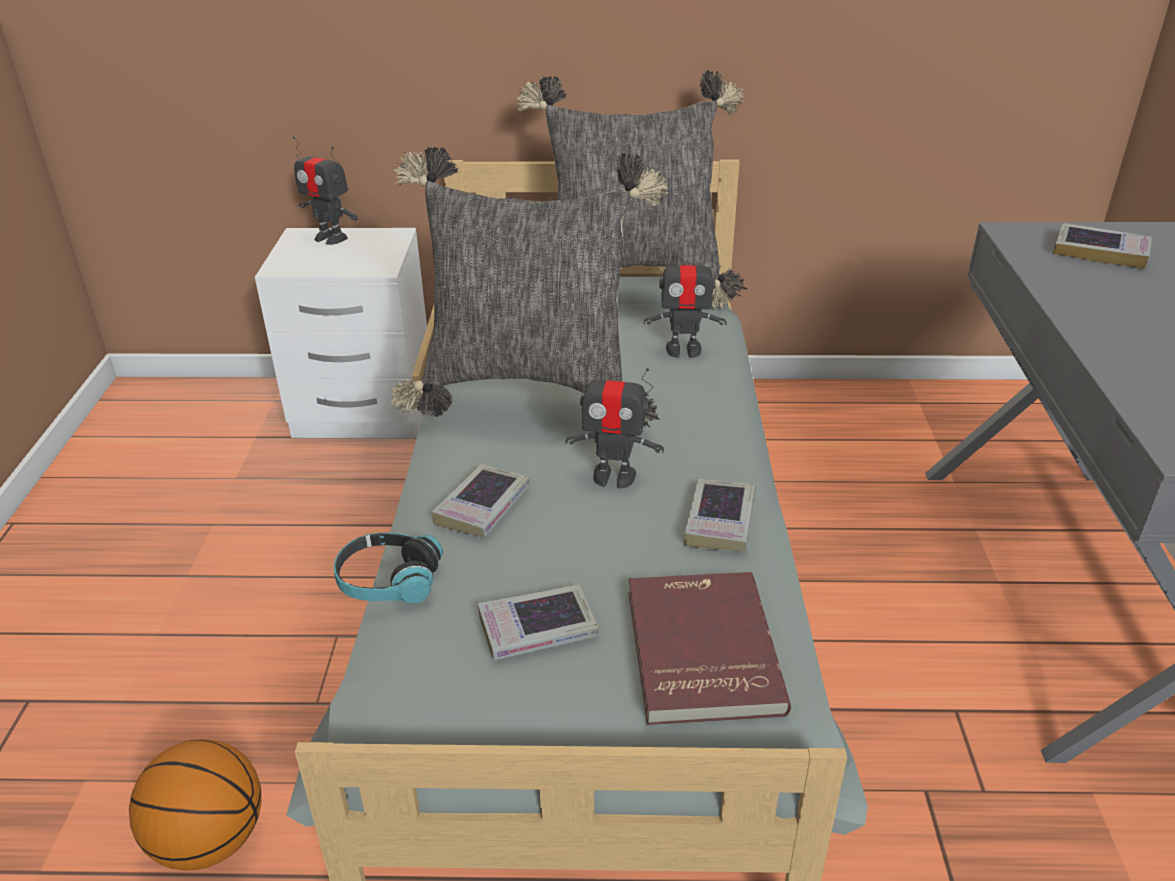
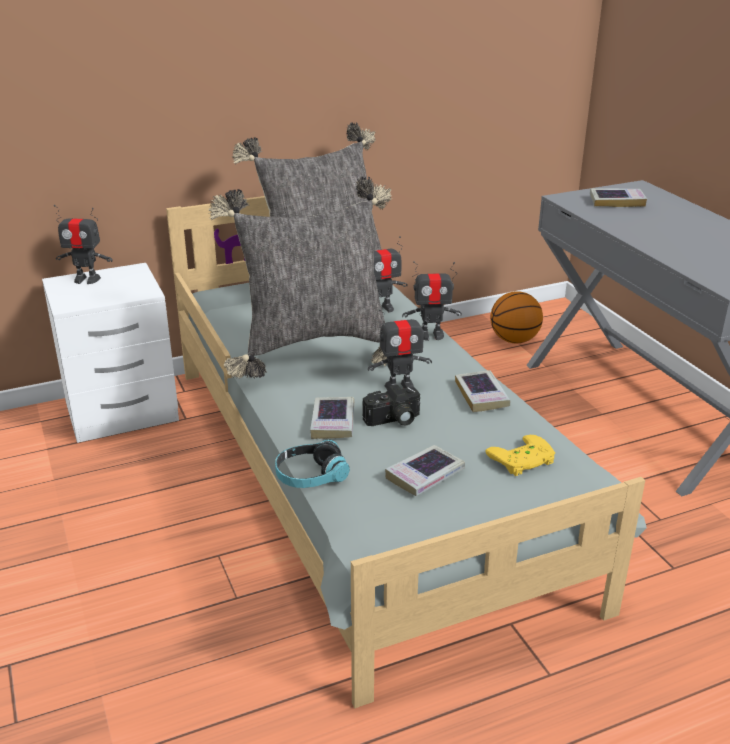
camera: 25 degrees left, 5 degrees down
(210, 839) = (226, 695): basketball -> basketball (514, 340)
(564, 526) = (393, 420): none -> camera
(699, 651) = (523, 461): red book -> yellow game controller
(721, 405) = (431, 335): none -> toy robot

